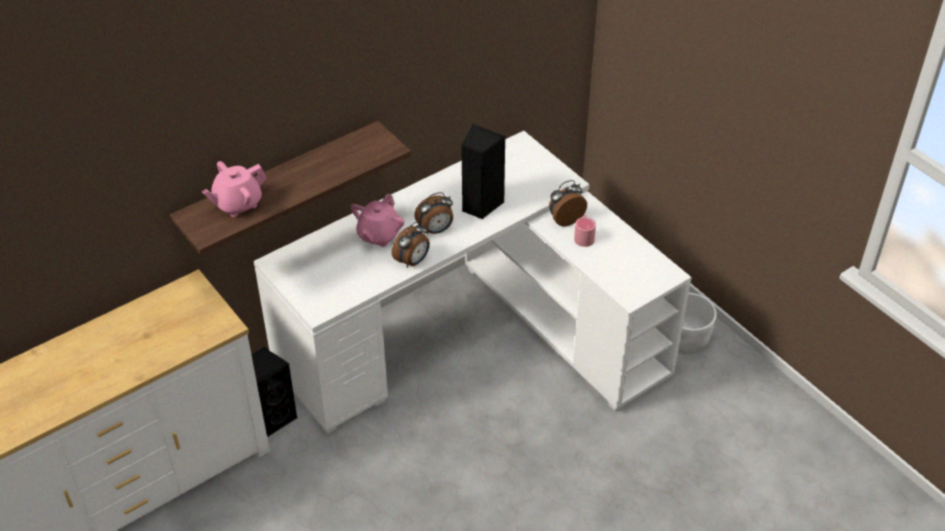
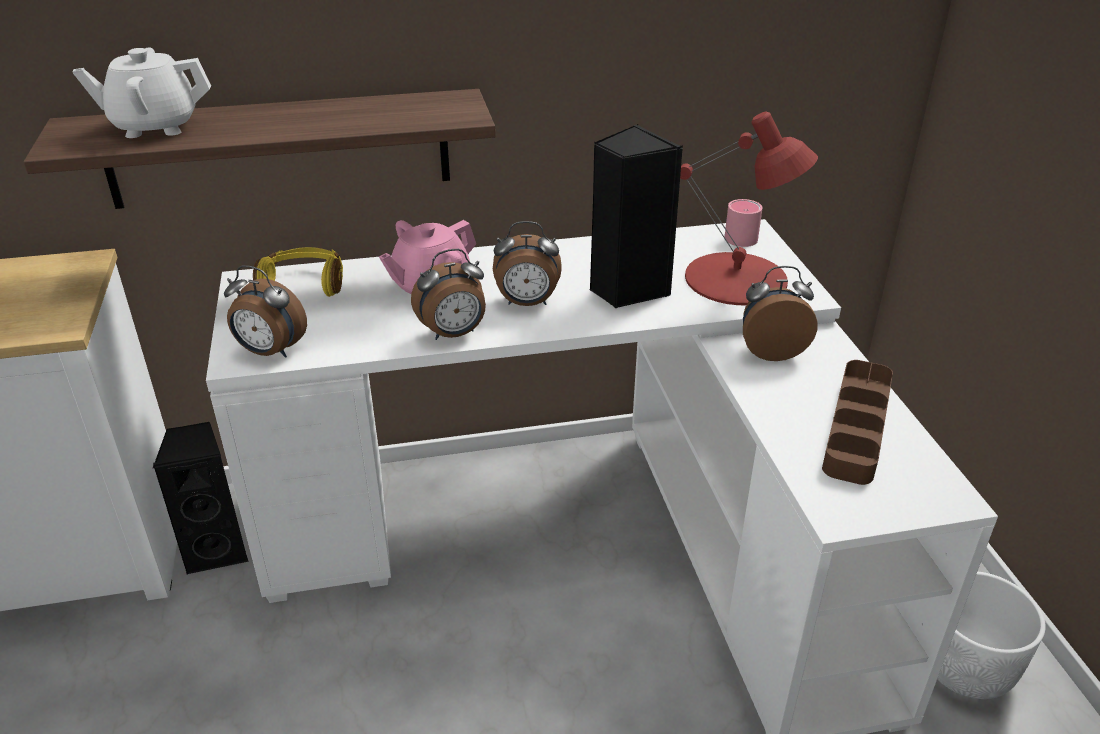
camera: 25 degrees right, 10 degrees down
(237, 204) = (155, 126): pink teapot -> white teapot
(308, 254) = (304, 284): none -> yellow headphones
(329, 302) = (270, 352): none -> alarm clock
(531, 180) = (737, 279): none -> red table lamp
(584, 236) = (793, 384): pink mug -> pink mug (743, 235)
(621, 251) = (857, 427): none -> brown tray

